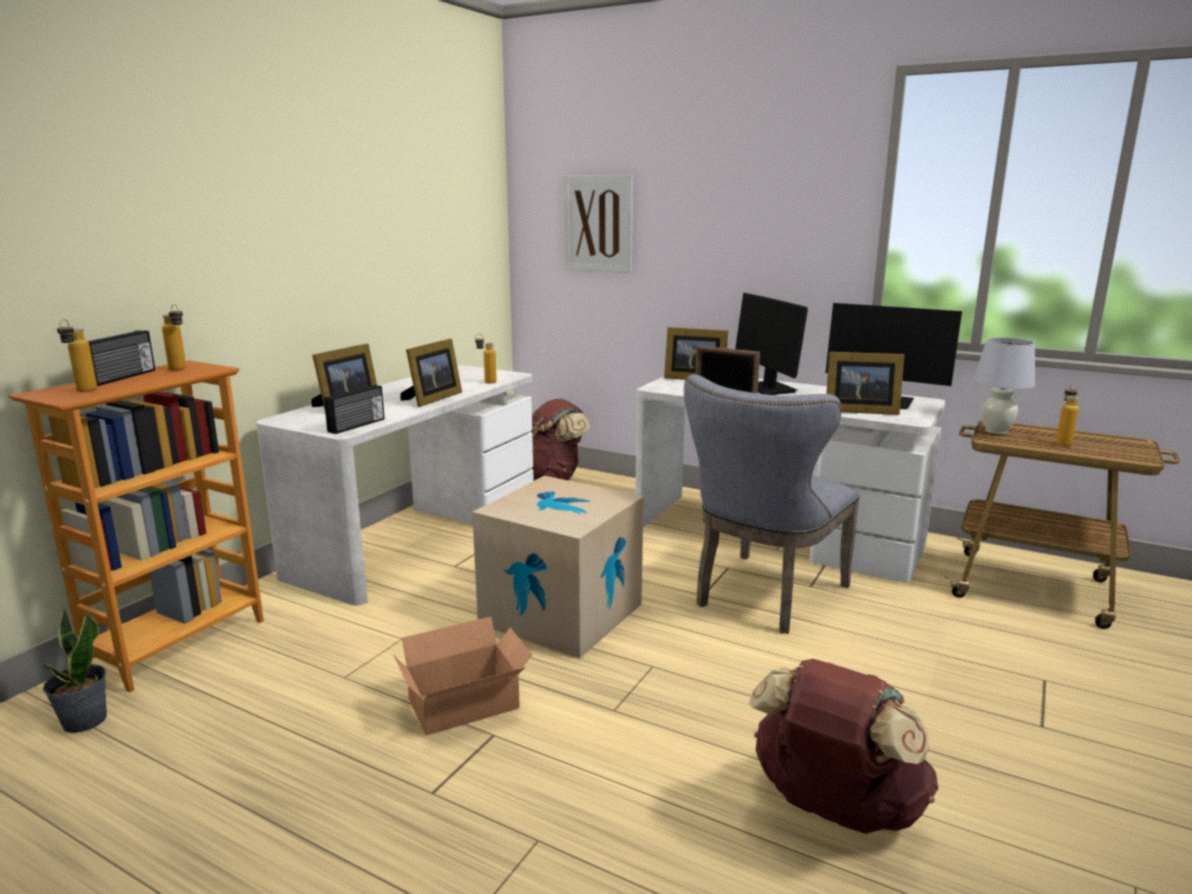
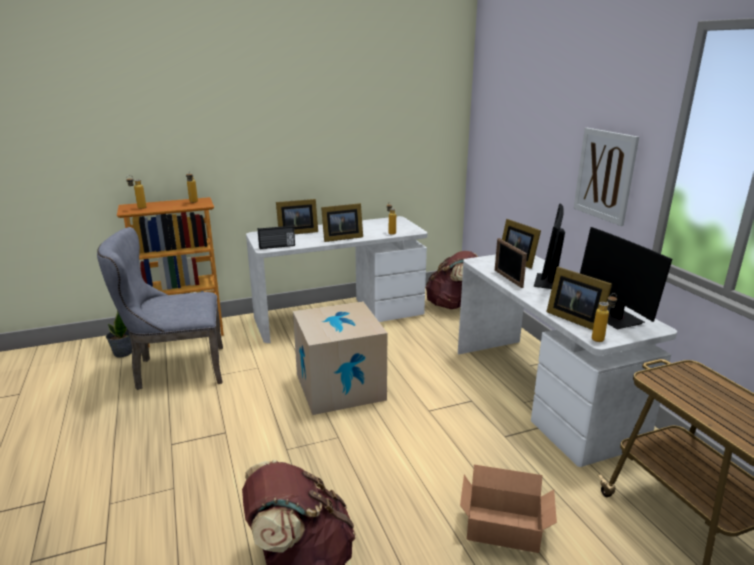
camera: 40 degrees right, 5 degrees up
(122, 377) = (167, 203): radio -> none
(467, 706) = (235, 413): cardboard box -> cardboard box (504, 531)
(598, 223) = (508, 132): picture -> picture (604, 175)
(764, 597) = (462, 429): grey chair -> grey chair (174, 370)
(996, 431) = (676, 373): white table lamp -> none
(1062, 442) = (720, 405): bottle -> bottle (601, 338)

